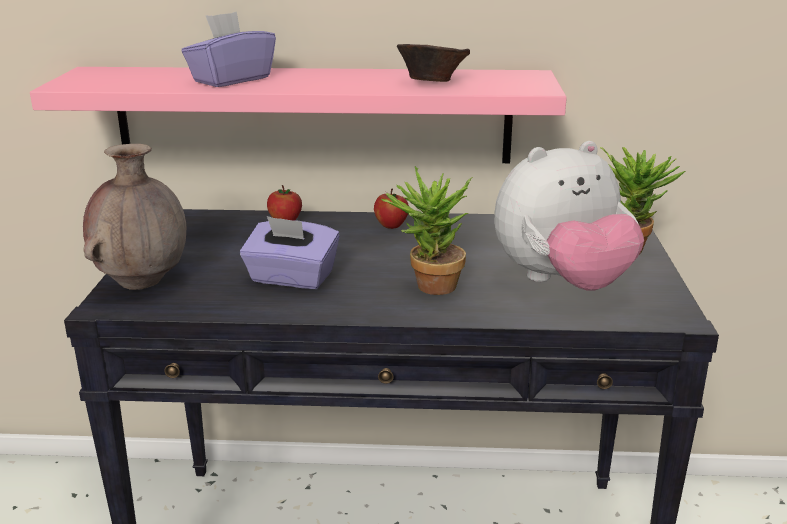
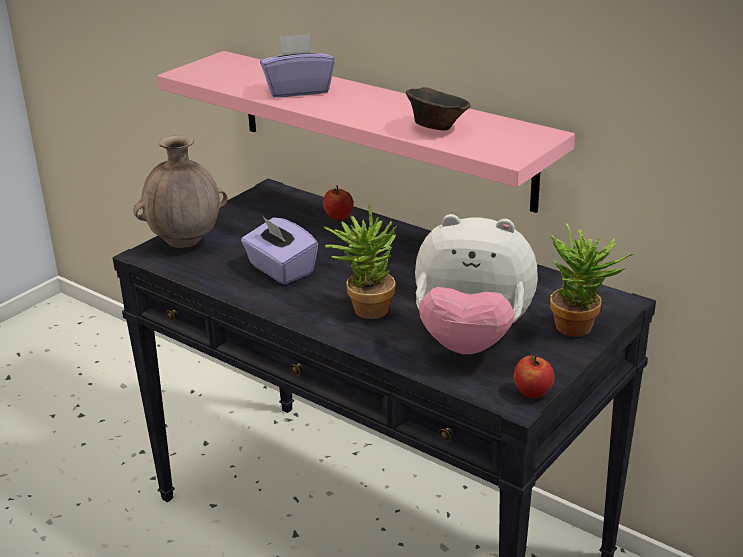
camera: 35 degrees right, 5 degrees up
(391, 226) = (413, 244): apple -> apple (533, 393)

